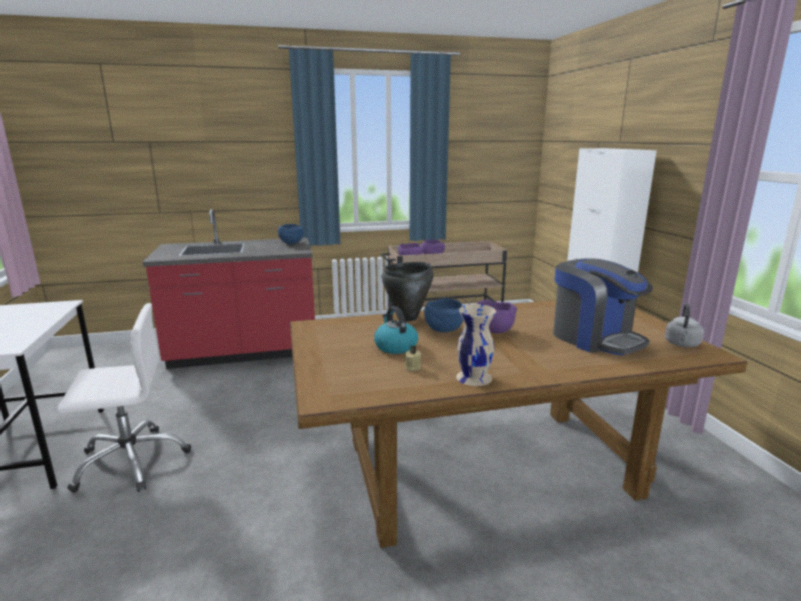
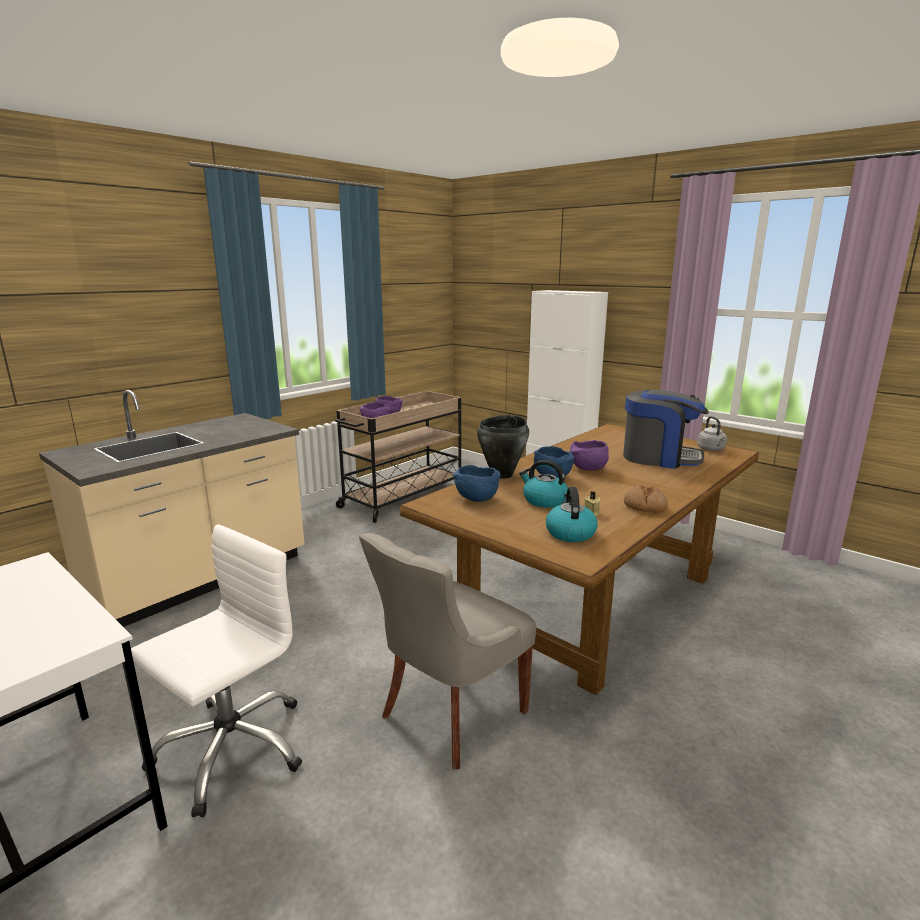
camera: 35 degrees left, 0 degrees up
(244, 352) = (199, 580): red counter -> beige counter
(261, 504) = (450, 714): none -> grey chair
(290, 243) = (243, 422): blue bowl -> blue bowl (476, 499)
(358, 377) = (570, 533): none -> kettle
(473, 377) = (645, 507): beige vase -> bread

